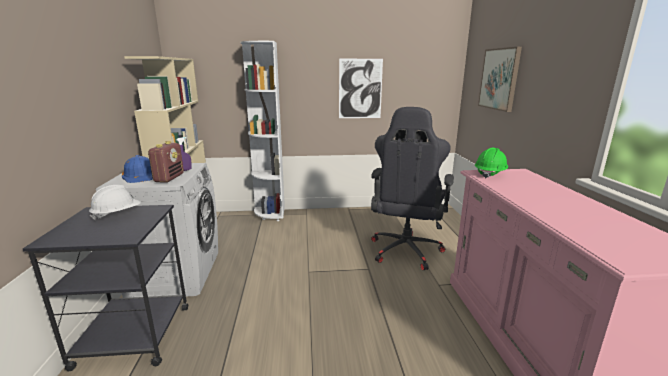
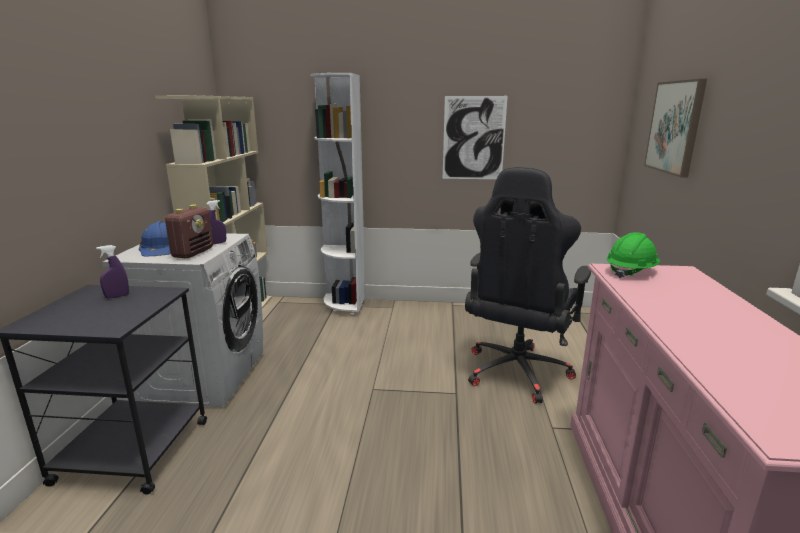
camera: 10 degrees right, 0 degrees up
(117, 214) = (117, 296): white hard hat -> purple spray bottle

